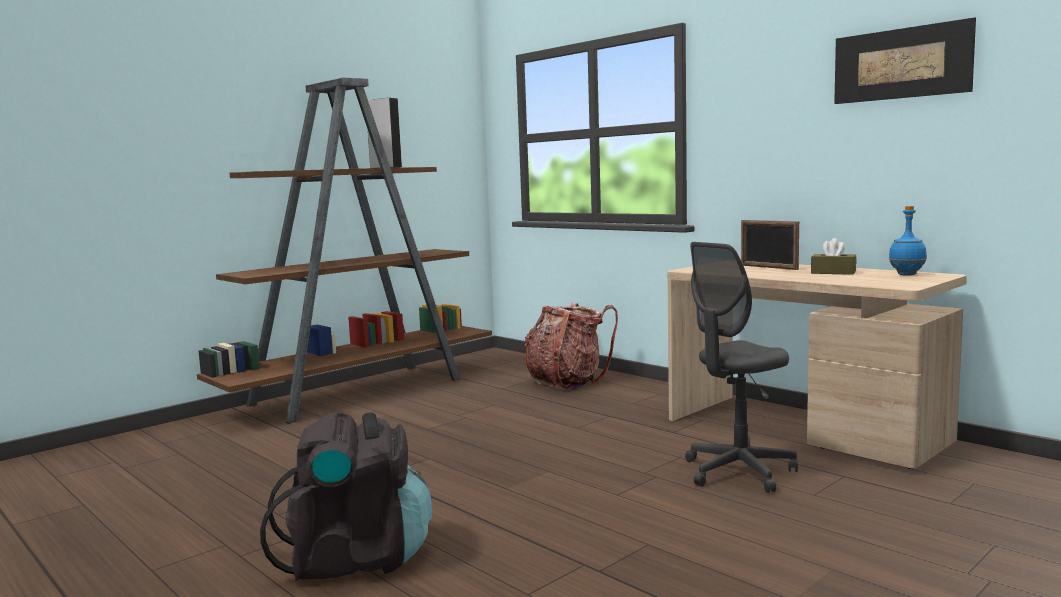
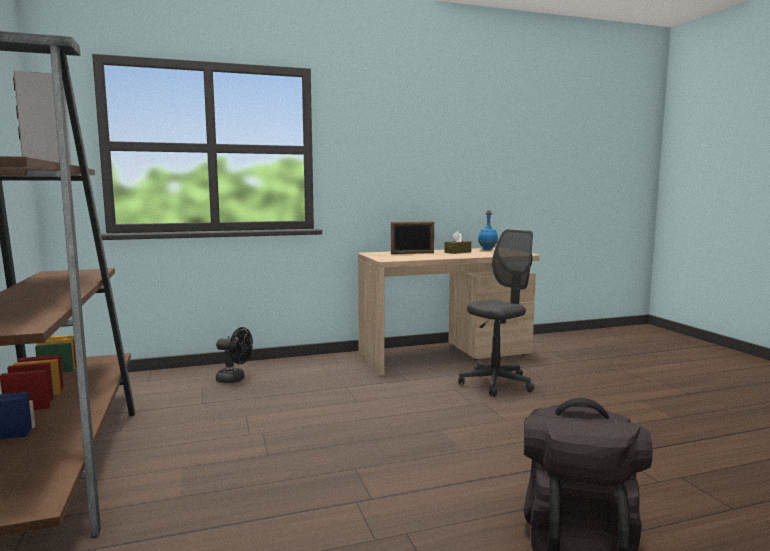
camera: 65 degrees left, 0 degrees up
(567, 381) = (235, 379): backpack -> black fan
(738, 472) = (496, 384): grey office chair -> grey office chair turned 120 degrees counterclockwise
(901, 63) = (463, 128): picture -> none

